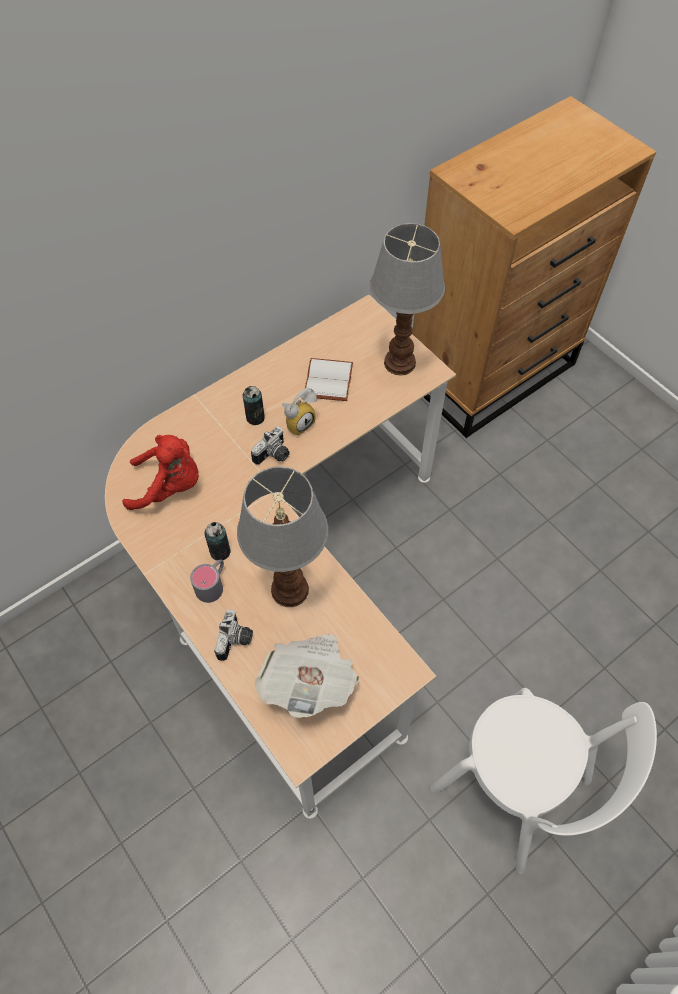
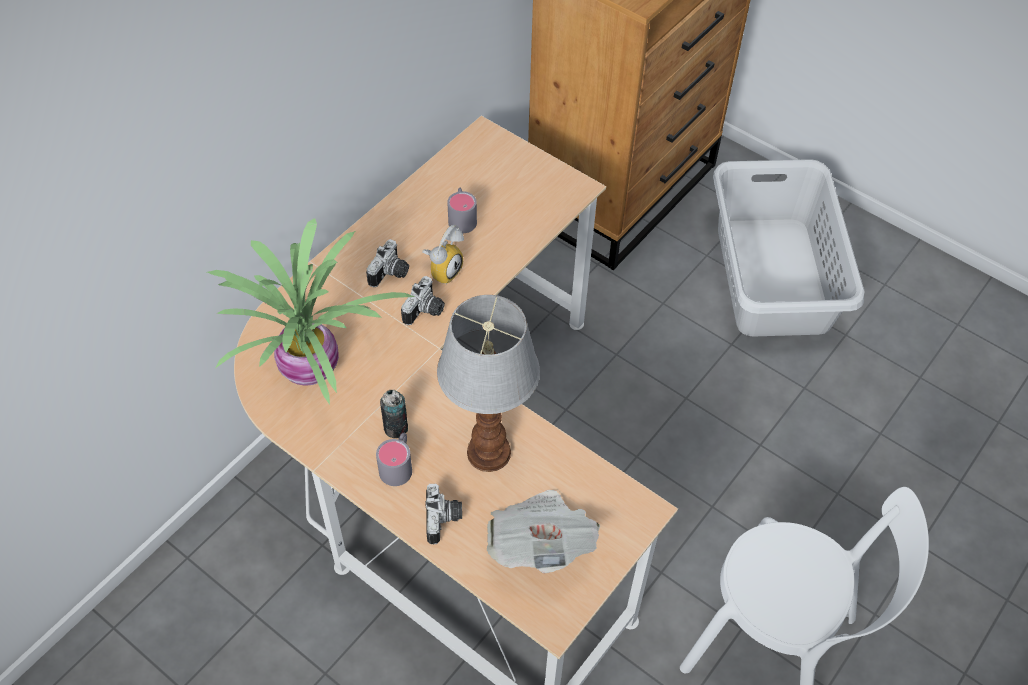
camera: 15 degrees left, 5 degrees down
(169, 486) = (313, 368): red plush toy -> potted plant
(255, 418) = (391, 274): can -> camera
(327, 379) = (462, 217): white book -> grey mug
(399, 362) = (538, 184): table lamp -> none
(599, 468) = (773, 275): none -> grey laundry basket

